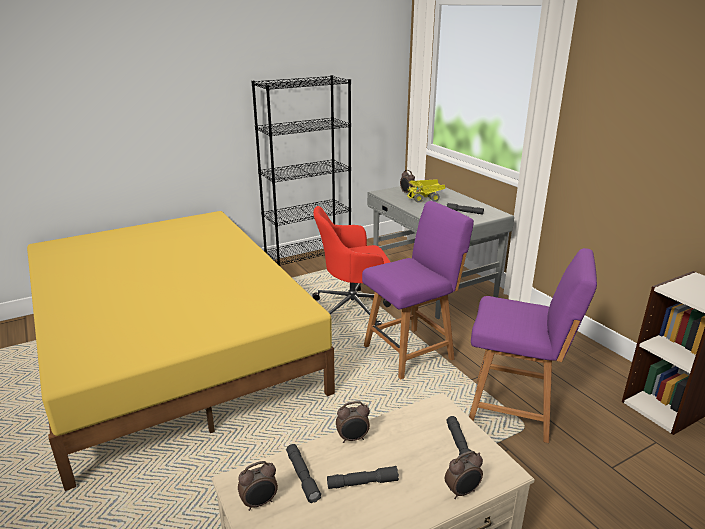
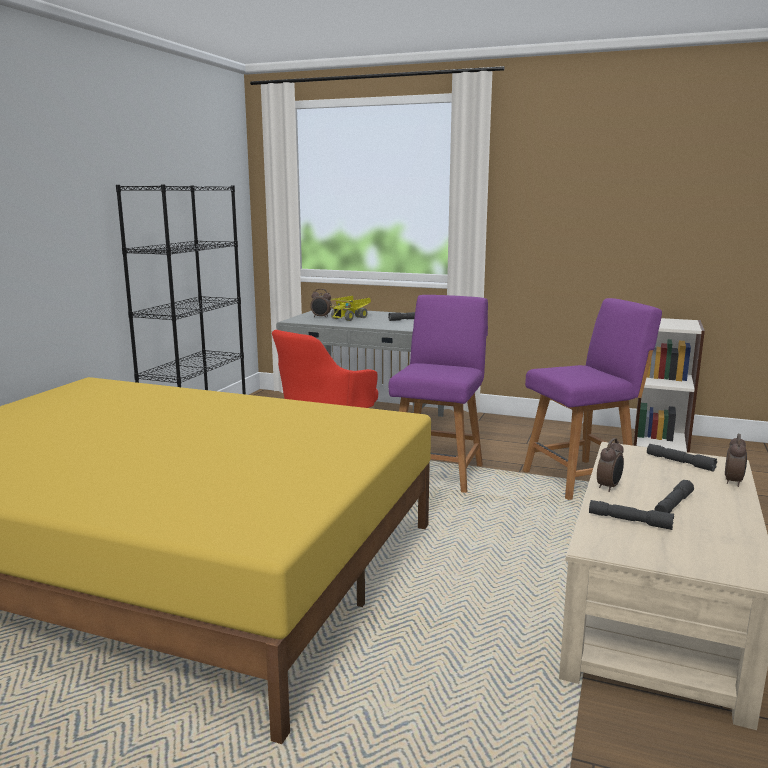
camera: 40 degrees left, 10 degrees down
(259, 503) = (640, 548): alarm clock -> none

